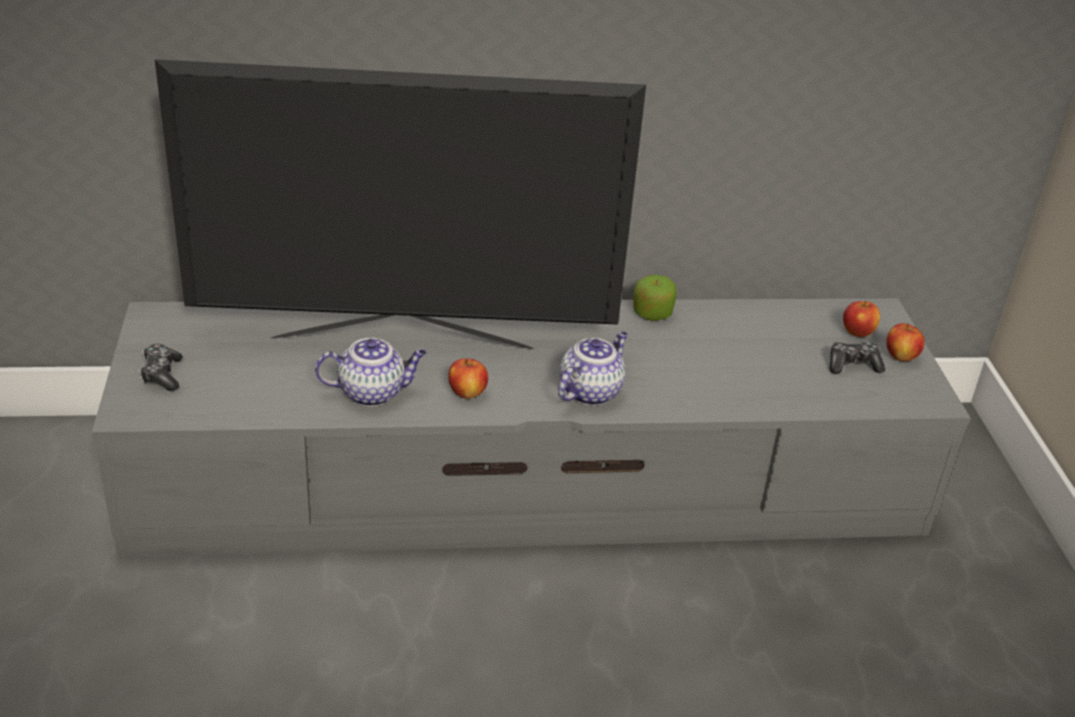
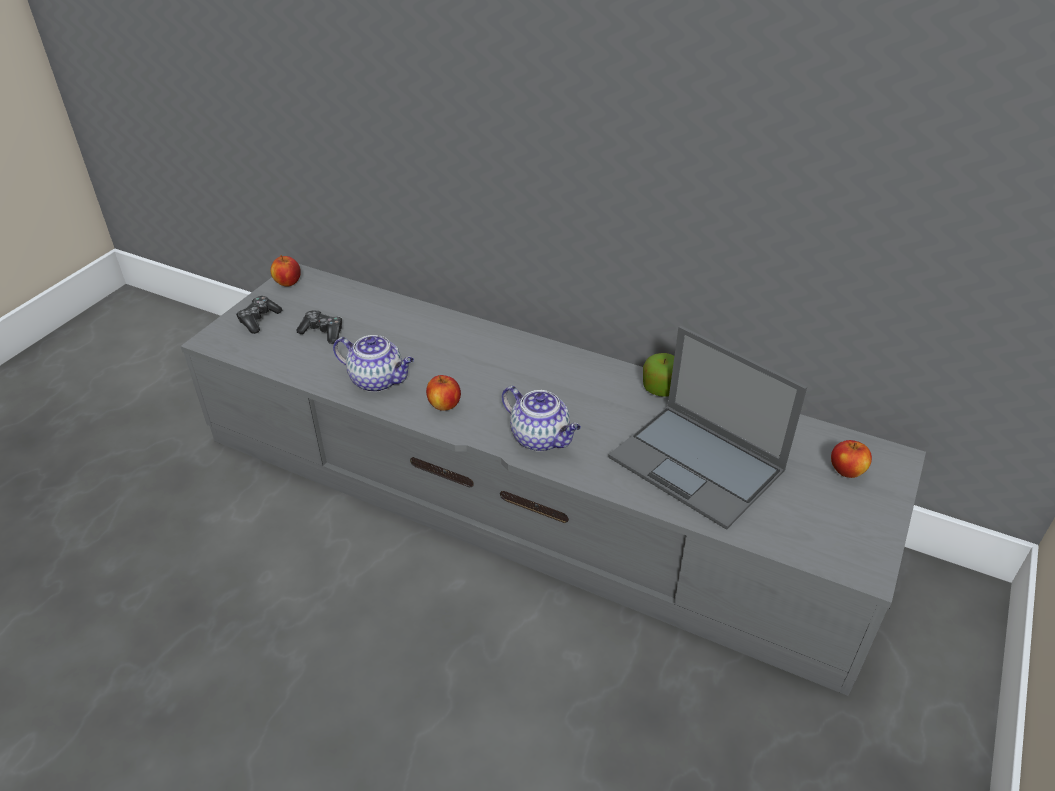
camera: 35 degrees right, 5 degrees up
(403, 341) = (439, 347): television -> none
(590, 391) = (541, 438): teapot -> teapot turned 60 degrees clockwise
(743, 367) = (698, 465): none -> laptop
(853, 365) = (810, 501): game controller -> game controller (323, 332)
(901, 356) = (871, 511): apple -> apple (288, 283)

